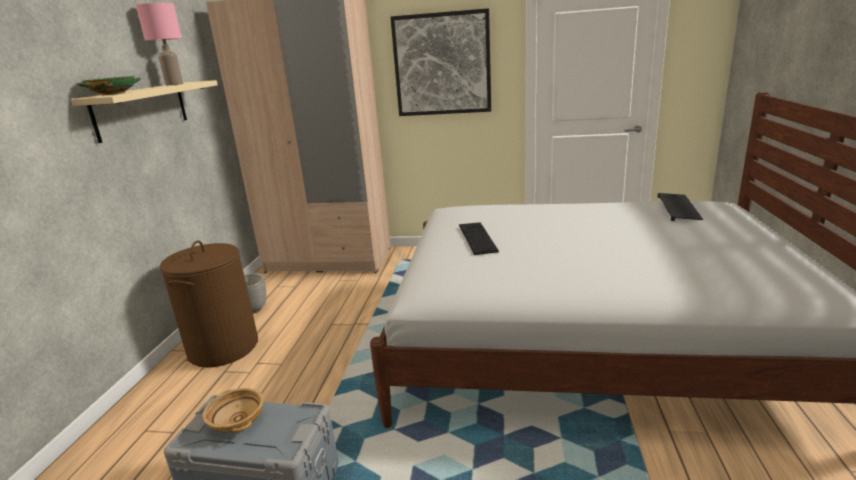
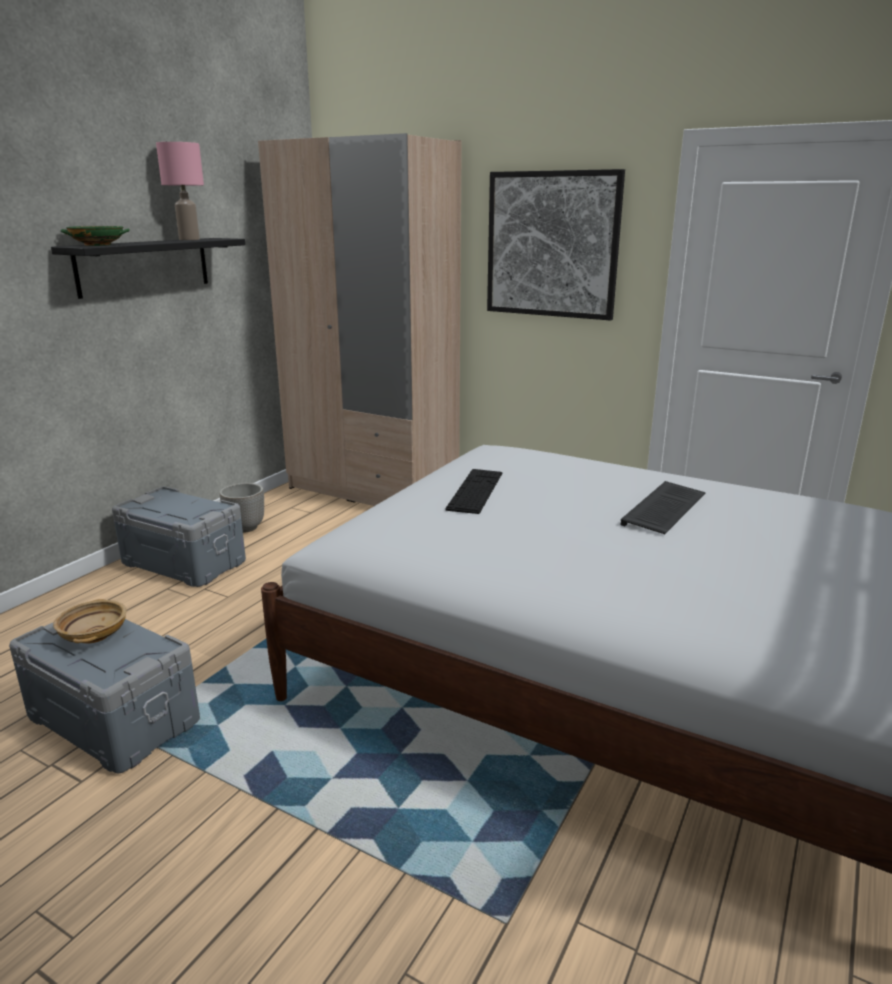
camera: 20 degrees right, 0 degrees up
(142, 110) = (144, 266): beige shelf -> black shelf
(223, 347) = (185, 562): brown laundry basket -> grey storage box
(679, 208) = (810, 511): keyboard -> keyboard (665, 510)

